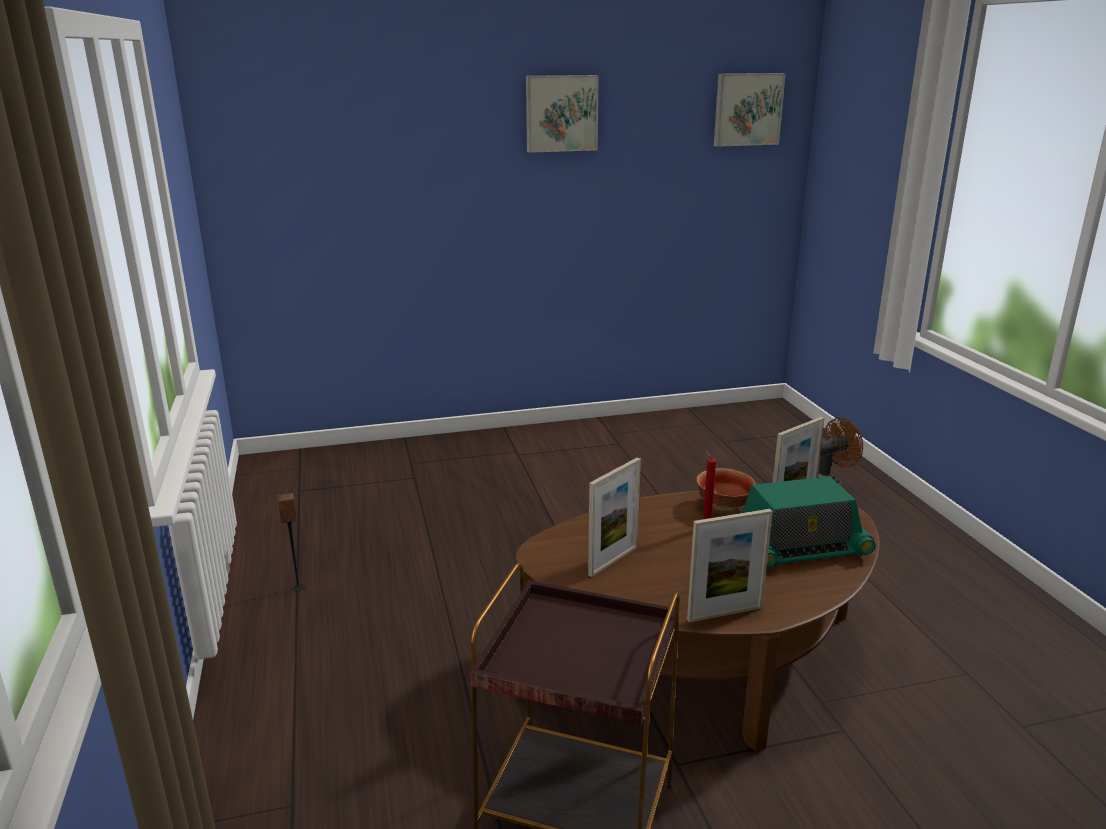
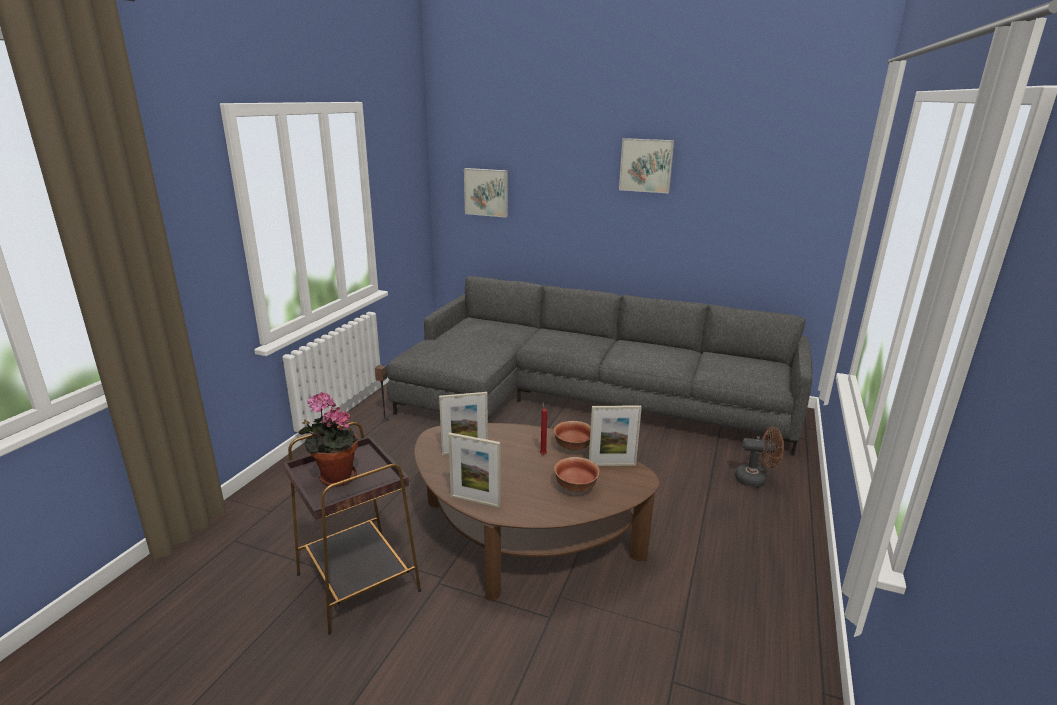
camera: 35 degrees right, 0 degrees up
(542, 465) = (581, 399): none -> grey sofa
(569, 657) = (334, 477): none -> potted plant
(747, 109) = (799, 173): picture -> picture (487, 192)
(799, 548) = (576, 487): radio -> bowl

